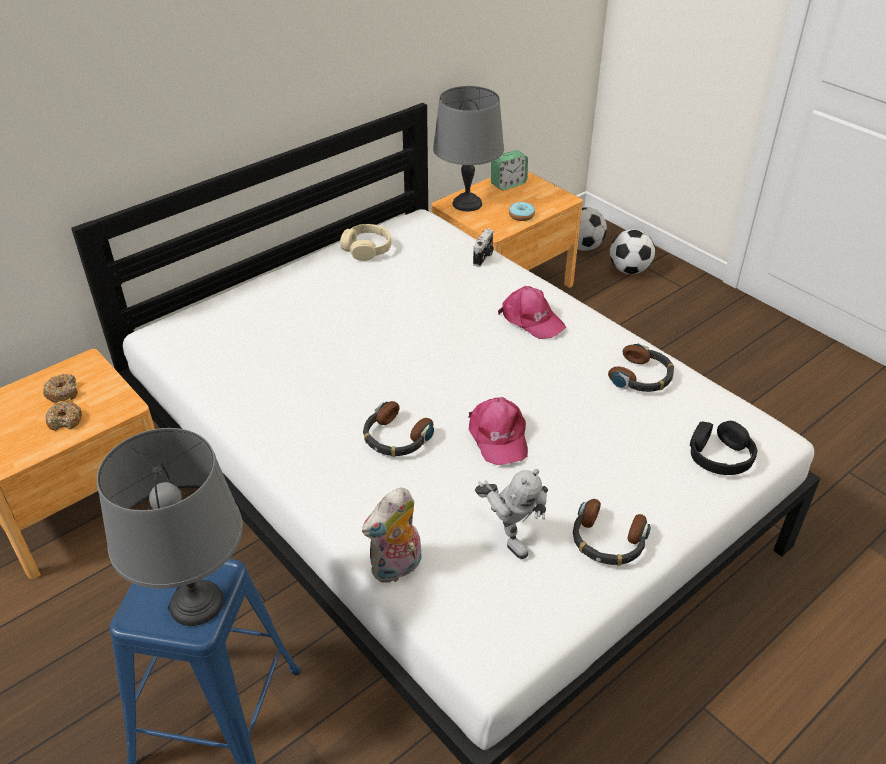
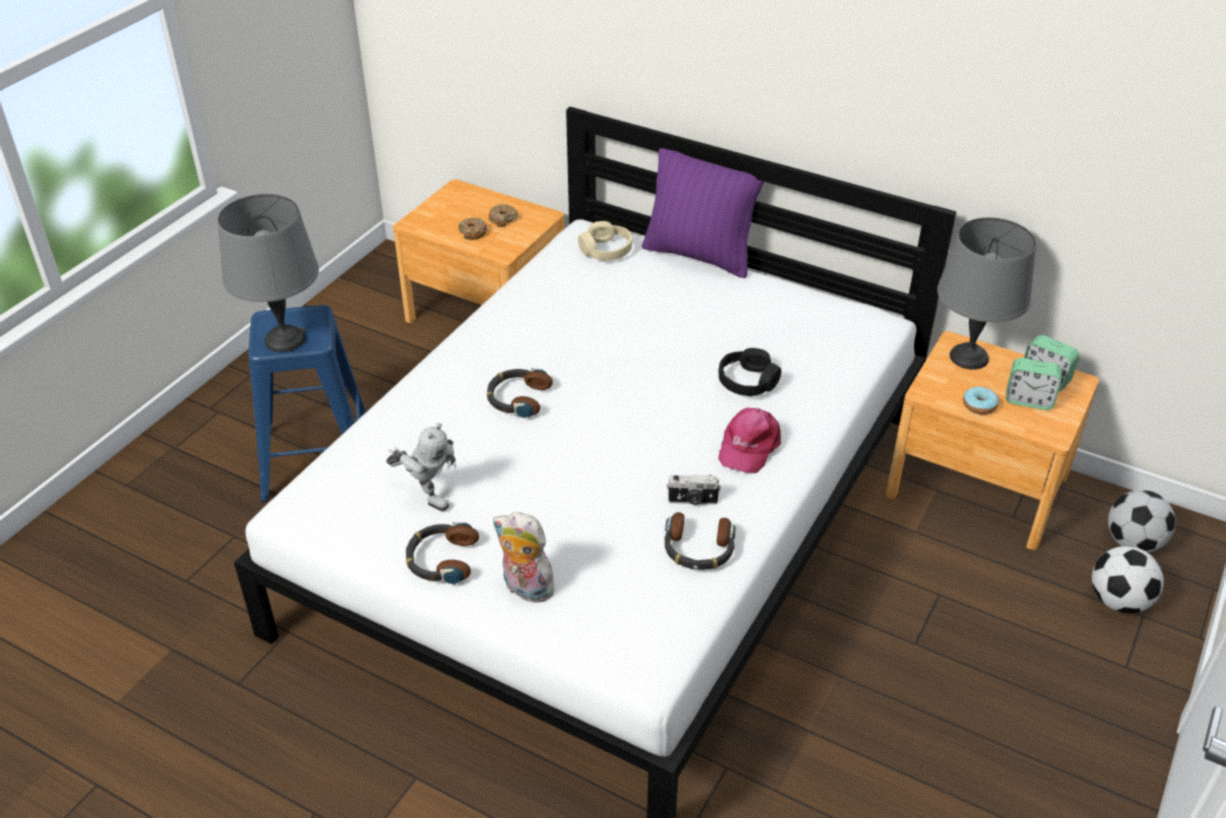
camera: 70 degrees right, 0 degrees up
(258, 278) = (699, 255): none -> purple pillow
(366, 249) = (795, 303): beige headphones -> beige headphones (605, 250)
(397, 569) = (367, 438): plush toy -> plush toy (525, 589)
(484, 257) = (843, 386): camera -> camera (693, 501)
(498, 436) = (550, 461): pink cap -> none
(508, 535) = (427, 495): toy robot -> toy robot turned 90 degrees counterclockwise
(526, 196) = (1028, 400): none -> alarm clock
(719, 456) = (596, 629): black headphones -> black headphones (748, 381)

